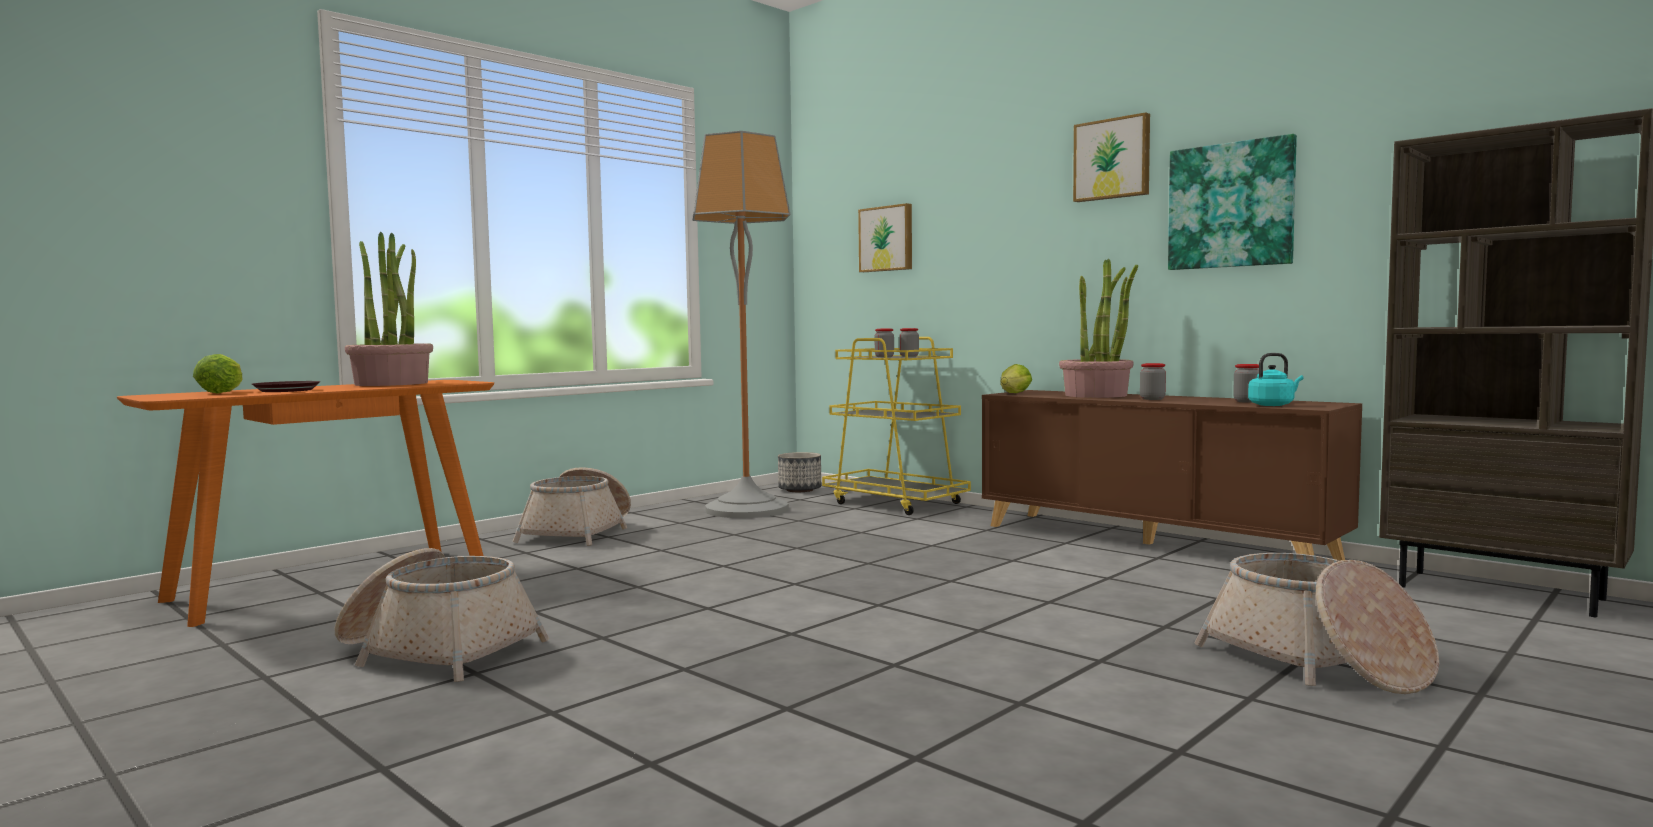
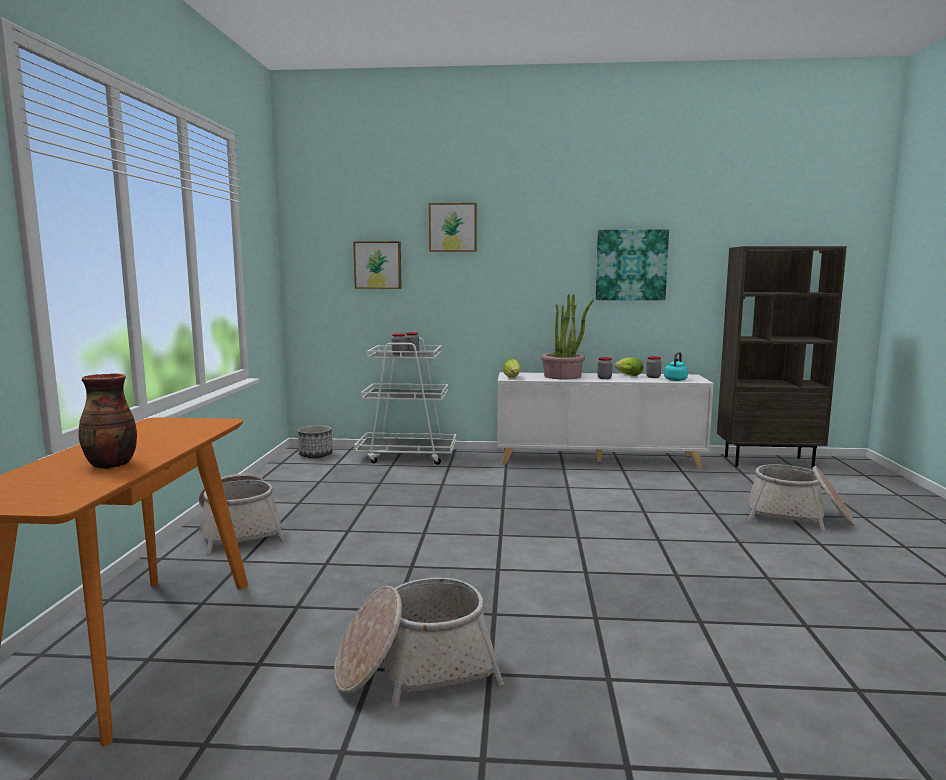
camera: 40 degrees left, 5 degrees up
(223, 392) = (45, 480): lettuce -> lettuce (627, 375)
(286, 390) = (110, 465): brown plate -> vase
(391, 383) = (146, 434): potted plant -> none
(747, 509) = (321, 480): floor lamp -> none
(895, 503) = (407, 456): yellow cart -> white cart
(1112, 159) = (558, 229): picture -> picture (453, 227)
(1153, 542) = (598, 459): brown cabinet -> white cabinet

